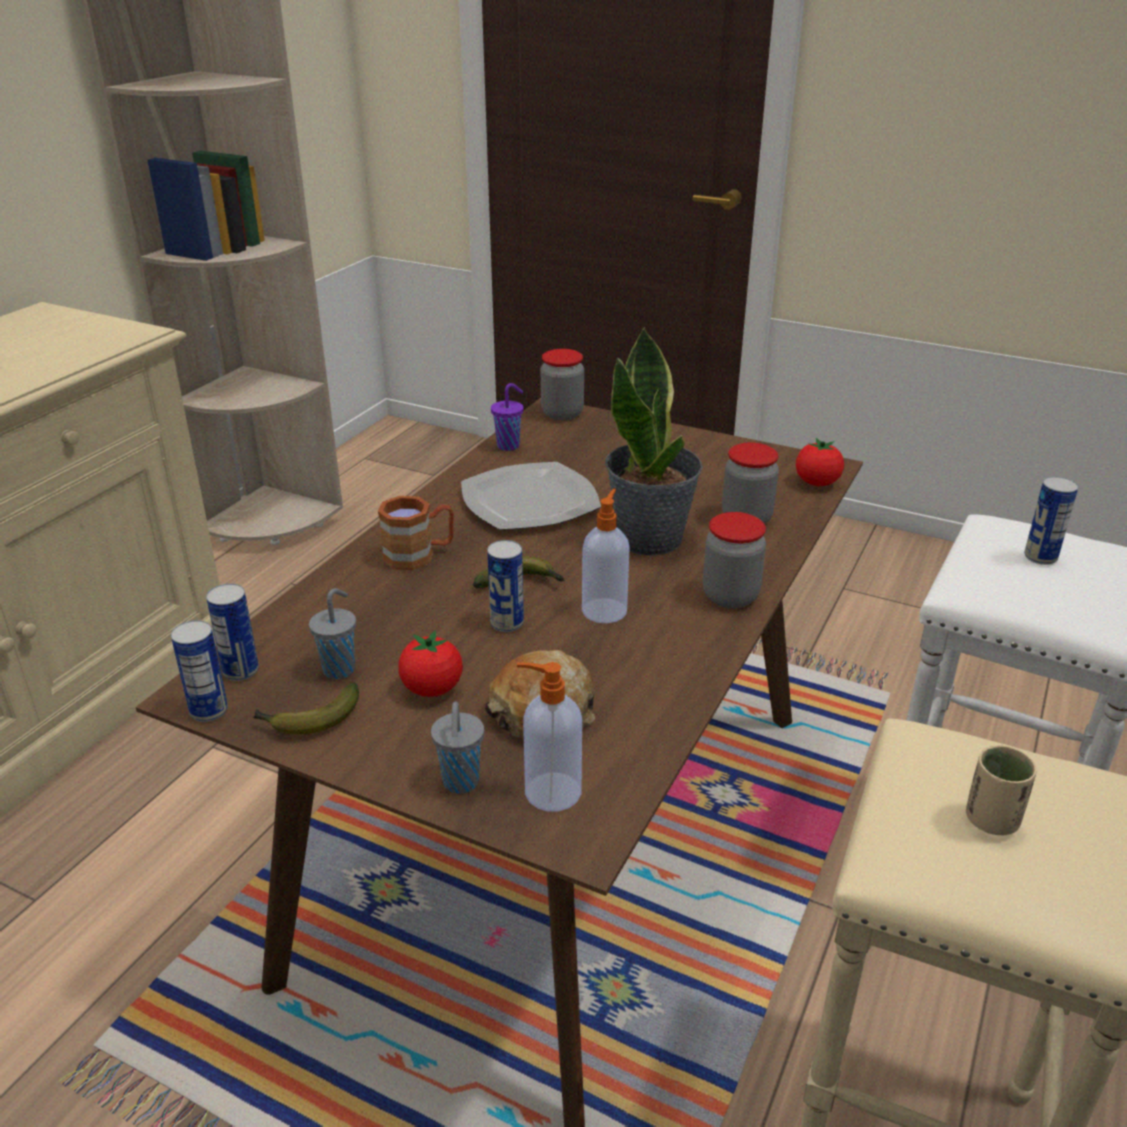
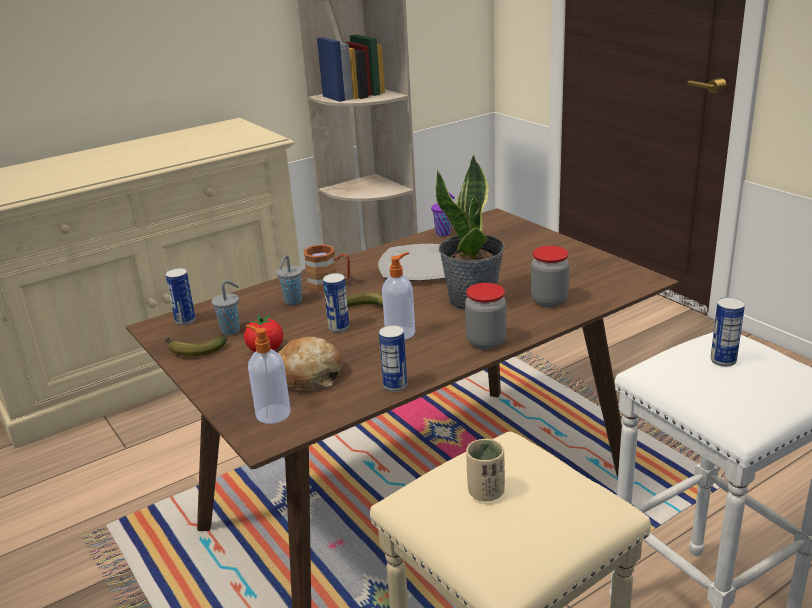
camera: 30 degrees right, 5 degrees down
(209, 711) = (154, 335): can -> can (395, 386)
(460, 783) = (233, 397): grey cup -> grey cup (292, 302)
(562, 413) = (498, 220): jar -> none
(817, 483) = (626, 288): tomato -> none

